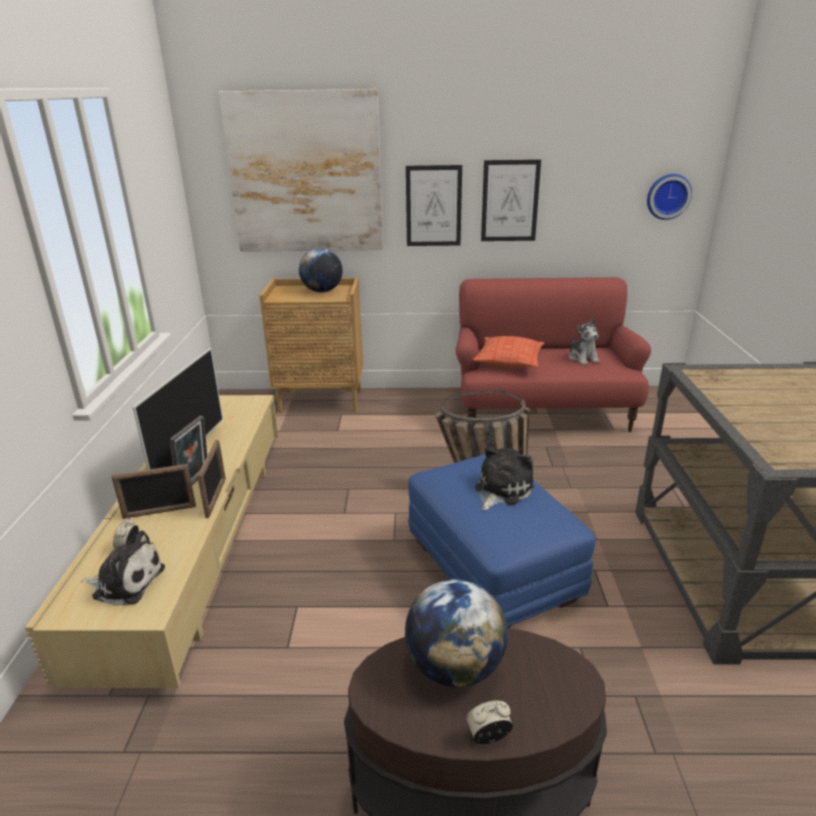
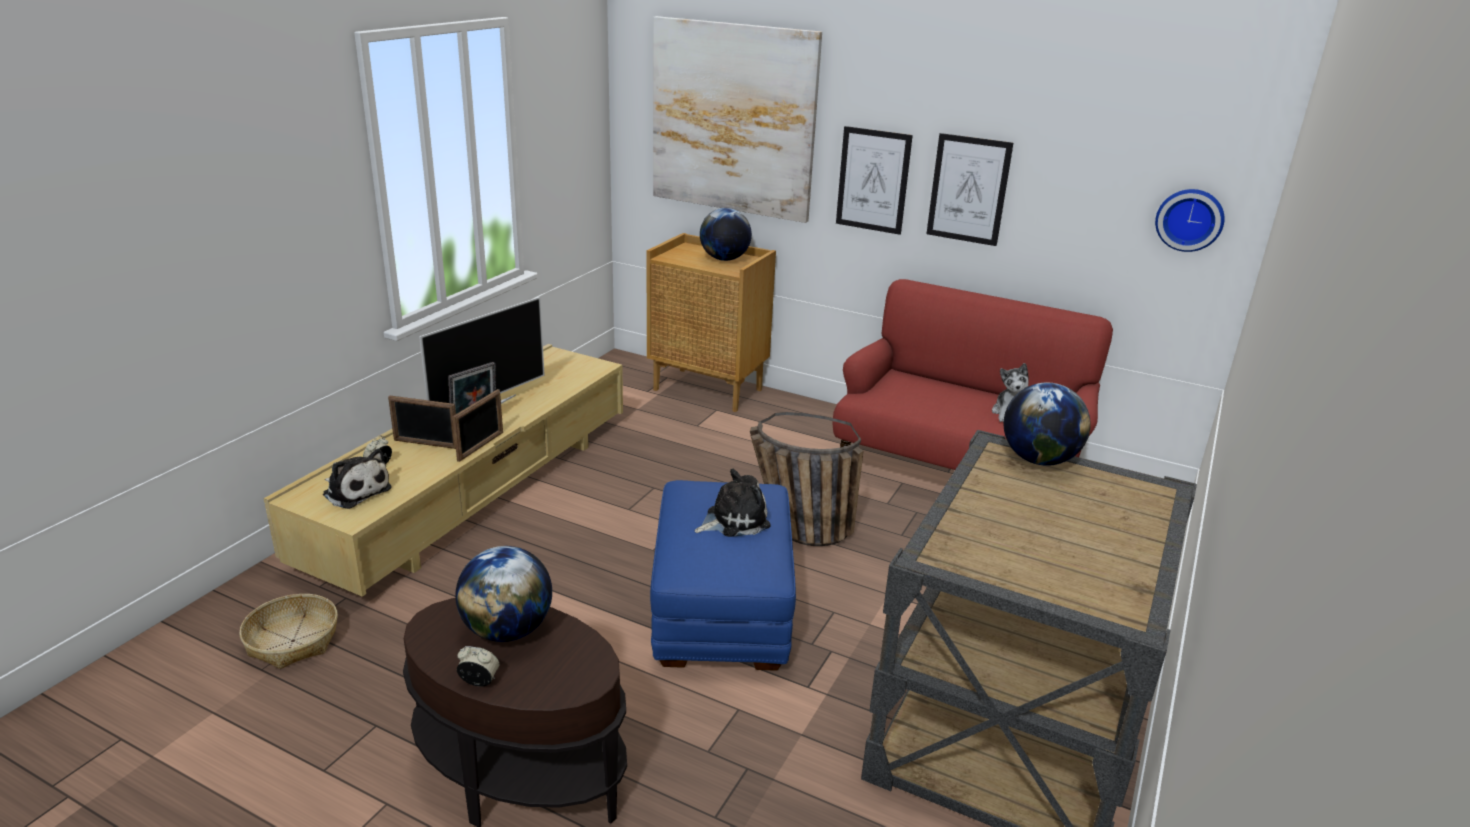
camera: 25 degrees right, 0 degrees up
(125, 768) = (293, 641): none -> basket
(509, 362) = (910, 394): orange pillow -> none
(727, 372) = (1038, 460): none -> globe

